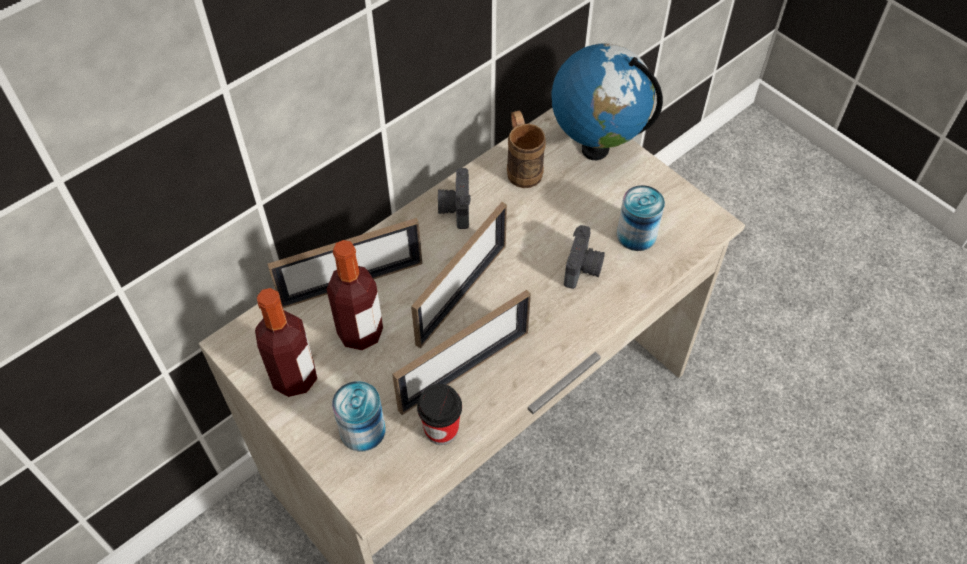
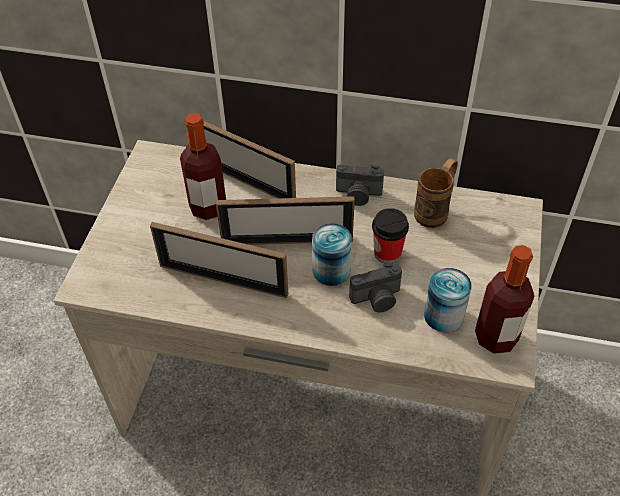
camera: 55 degrees right, 5 degrees down
(294, 378) = (147, 197): bottle -> bottle (496, 337)
(362, 430) = (133, 253): can -> can (331, 270)
(441, 429) = (164, 294): cup -> cup (387, 253)
(454, 208) = (358, 195): camera -> camera turned 135 degrees counterclockwise
(595, 148) = (504, 242): globe -> none

